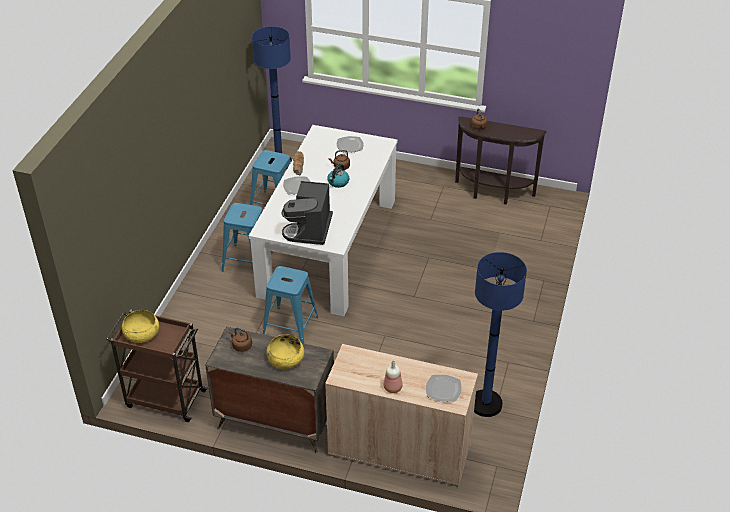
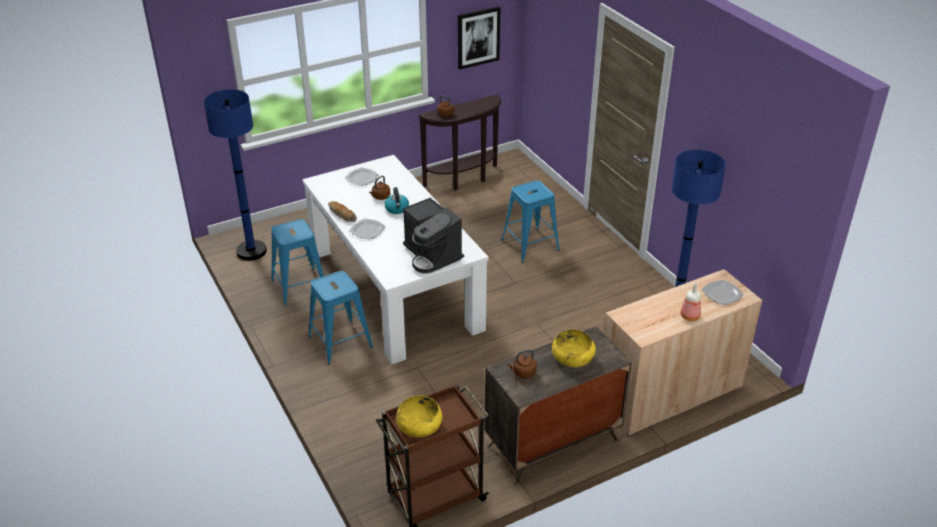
camera: 45 degrees left, 5 degrees down
(290, 327) = (455, 366): blue stool -> blue stool (530, 244)
(541, 70) = (478, 37): none -> picture

